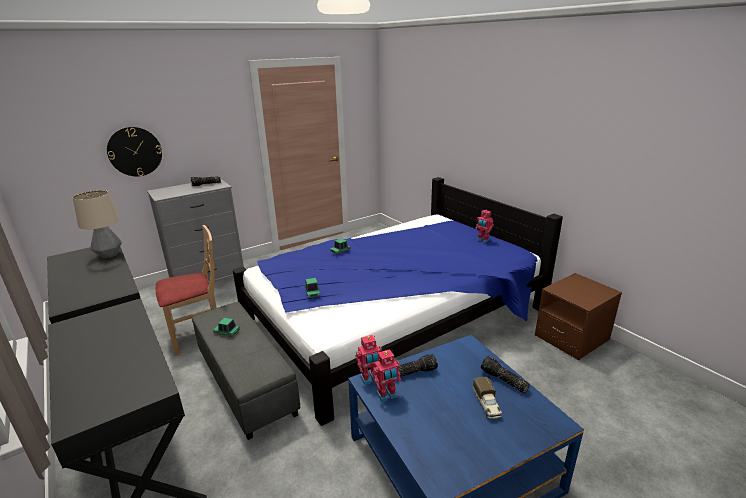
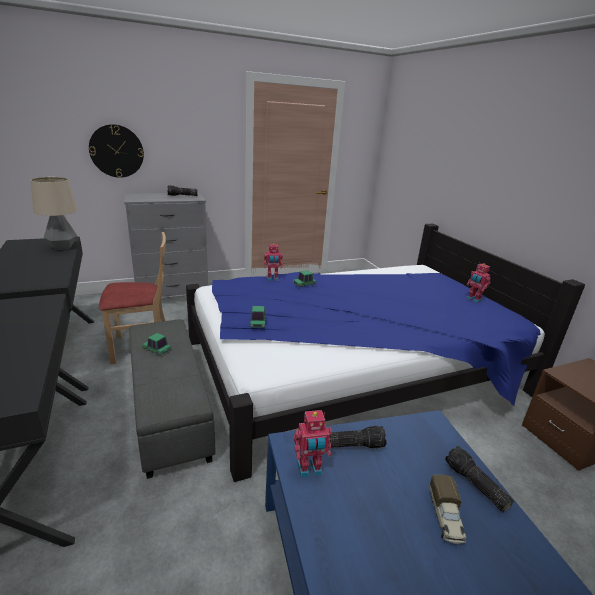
camera: 10 degrees right, 0 degrees up
(370, 379) = (294, 442): toy robot -> toy robot (272, 279)

